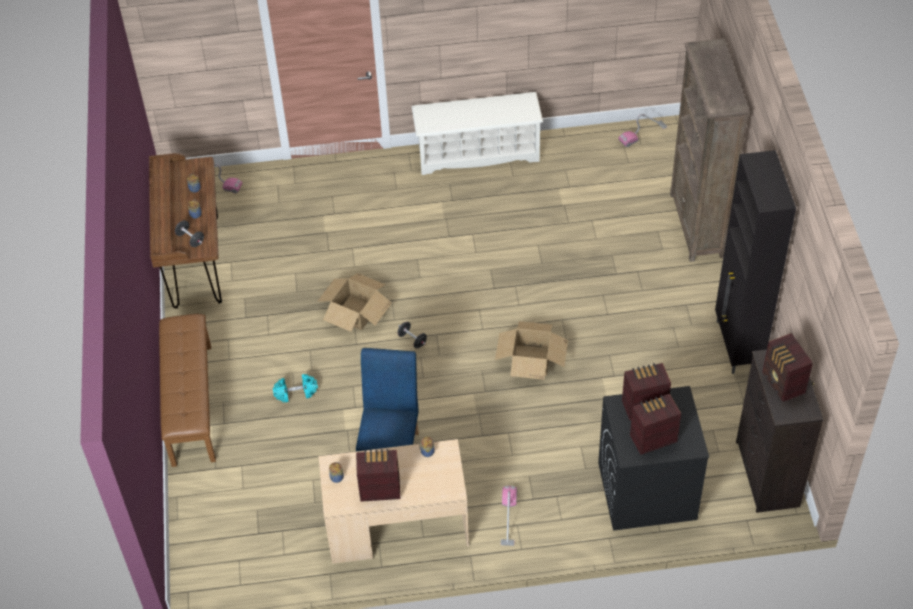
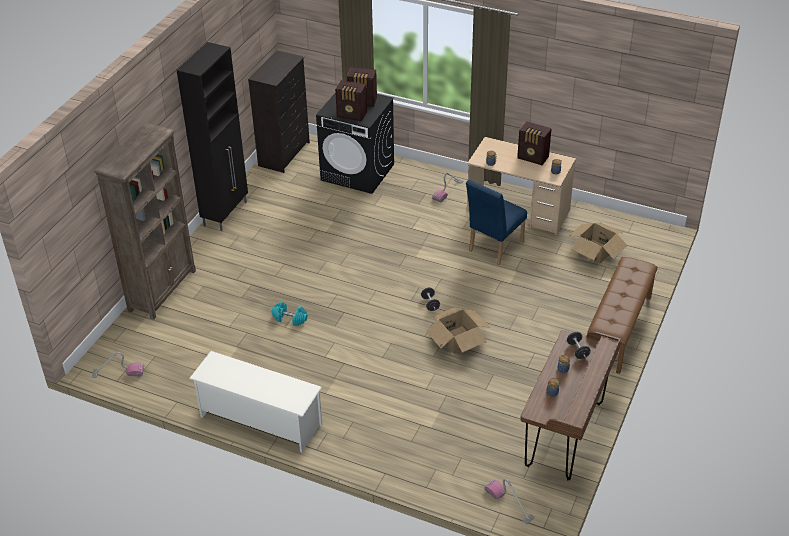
camera: 150 degrees left, 10 degrees down
(296, 392) = (537, 306): turquoise dumbbell -> turquoise dumbbell (289, 319)
(531, 360) = (360, 259): cardboard box -> cardboard box (595, 251)
(783, 384) = (278, 68): radio -> none

